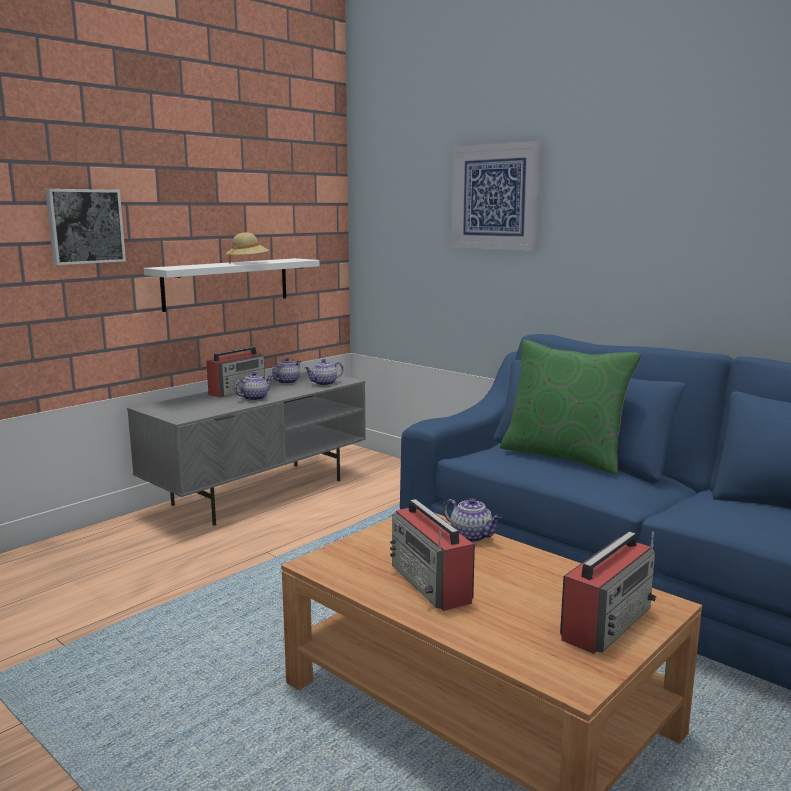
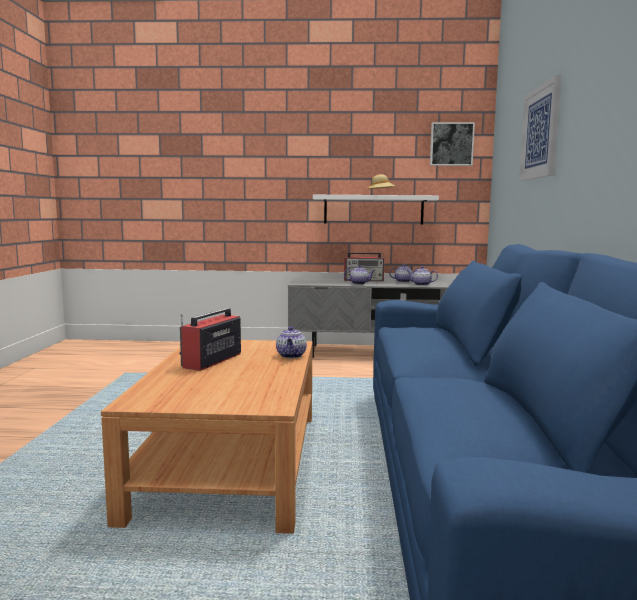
camera: 50 degrees right, 5 degrees down
(85, 226) = (280, 169): picture -> picture (451, 144)
(564, 456) = (444, 335): green pillow -> none
(607, 622) = (222, 398): radio -> none

